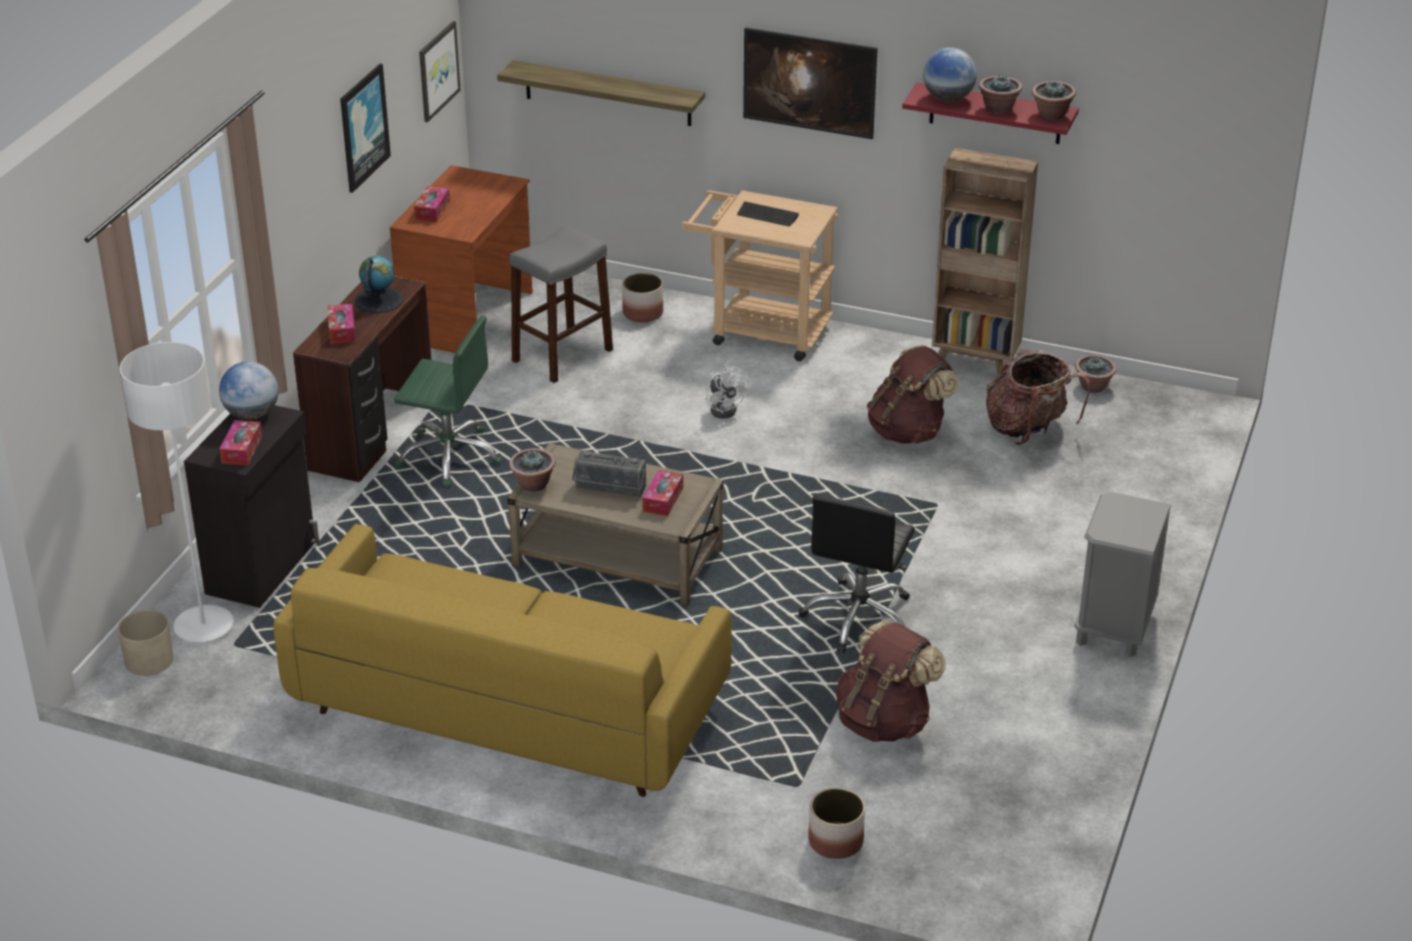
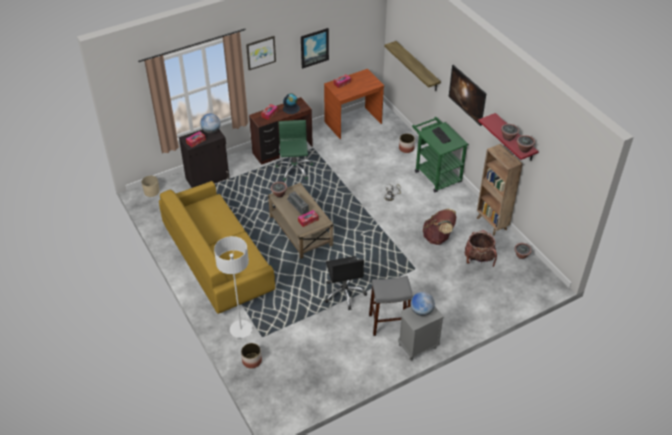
camera: 40 degrees right, 10 degrees up
(203, 626) = (174, 188): white floor lamp -> white floor lamp (241, 329)
(437, 71) = (366, 35): picture -> picture (260, 52)
(449, 456) = (294, 169): green office chair -> green office chair turned 150 degrees counterclockwise
(562, 355) = (364, 151): grey stool -> grey stool (389, 323)
(760, 331) = (435, 174): beige cart -> green cart
(859, 617) = (344, 293): black office chair -> black office chair turned 75 degrees counterclockwise
(884, 722) = (310, 332): brown backpack -> none
(948, 98) = (496, 125): globe -> globe (421, 311)

